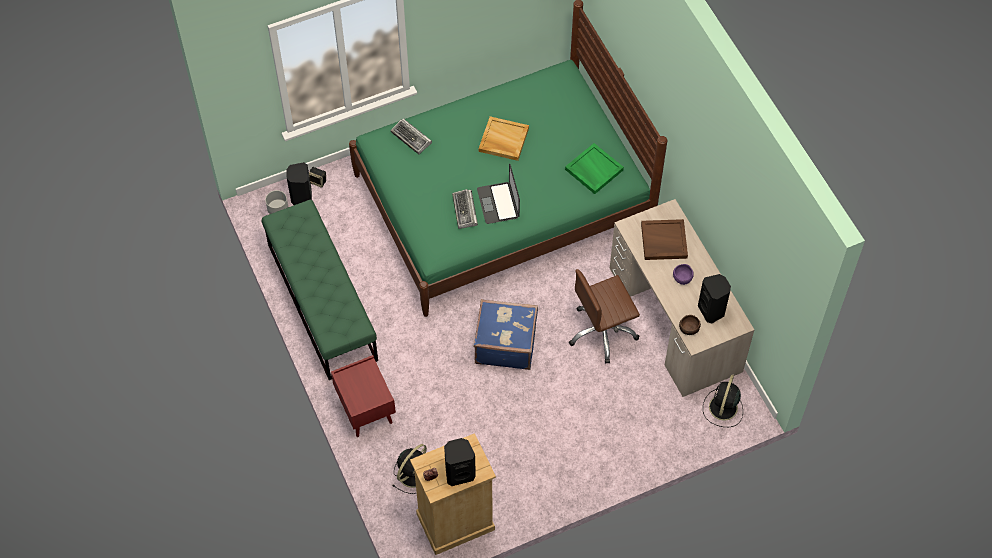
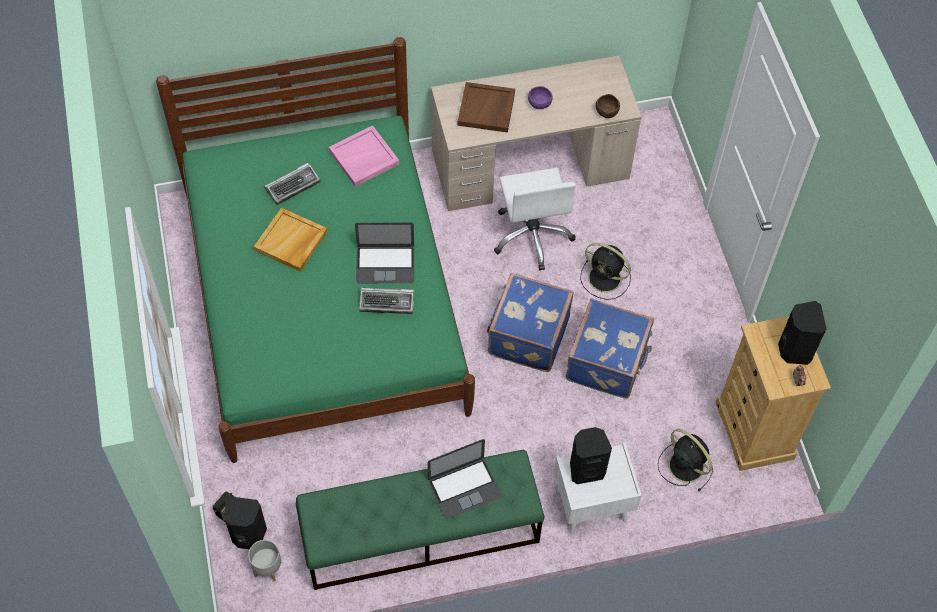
camera: 80 degrees left, 0 degrees up
(334, 298) = (464, 488): none -> laptop
(365, 411) = (591, 506): red nightstand -> white nightstand
(411, 138) = (255, 343): keyboard -> keyboard (293, 185)
(495, 405) = (608, 361): none -> blue suitcase
(593, 170) = (363, 158): green tray -> pink tray
(602, 332) = (532, 235): brown office chair -> white office chair
(712, 310) = (588, 86): black speaker -> black speaker (586, 469)
(722, 408) = (650, 146): black fan -> black fan (606, 279)

